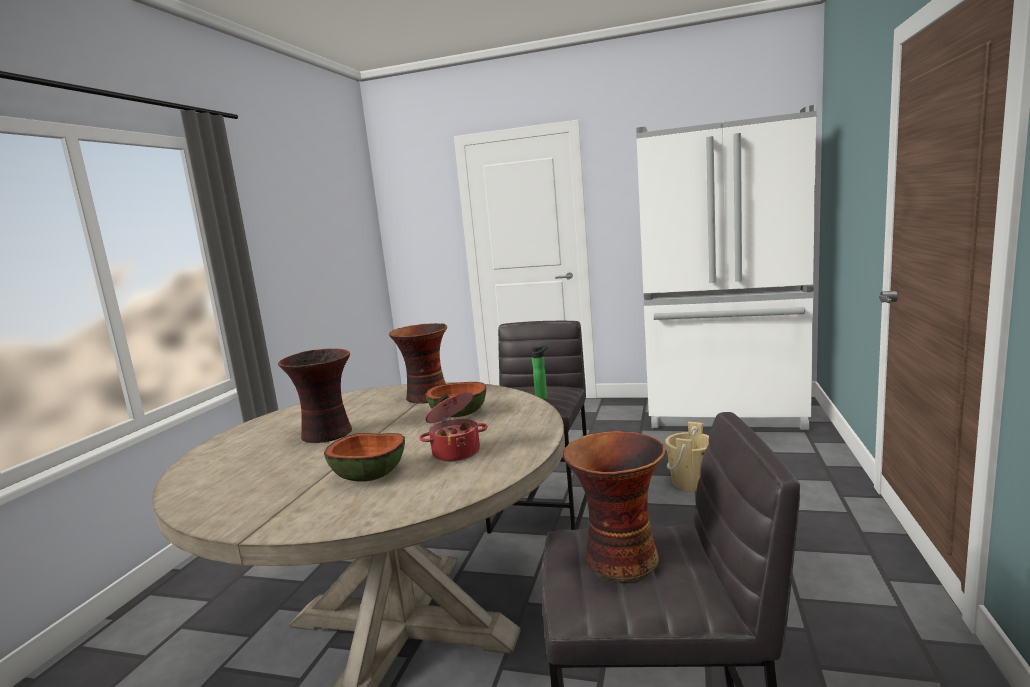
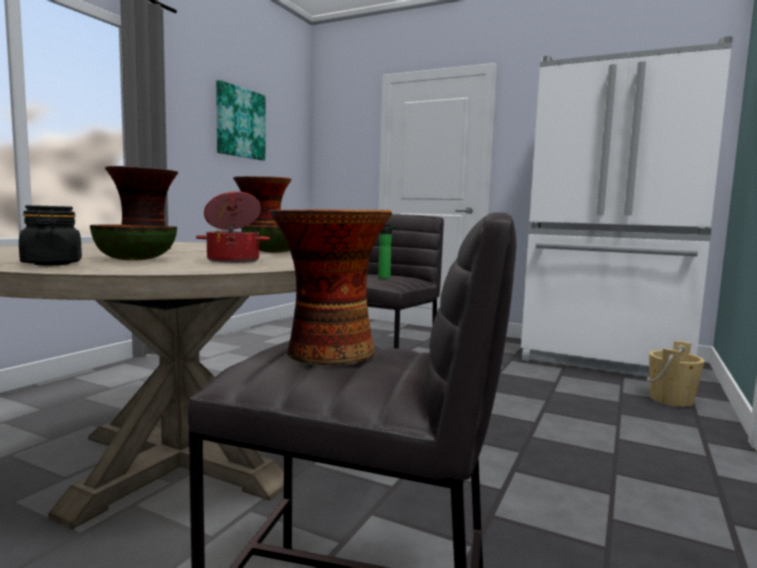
camera: 10 degrees right, 5 degrees down
(311, 217) = (240, 123): none -> picture
(316, 509) = (52, 264): none -> black jar
(691, 482) = (539, 404): beige bucket -> beige bucket (671, 400)

